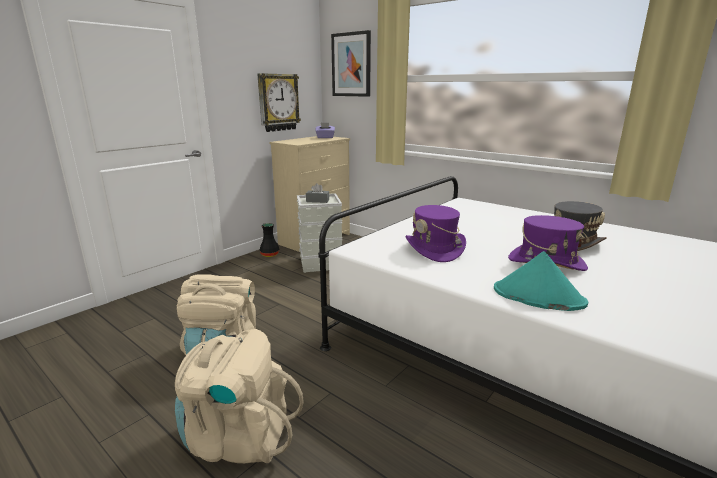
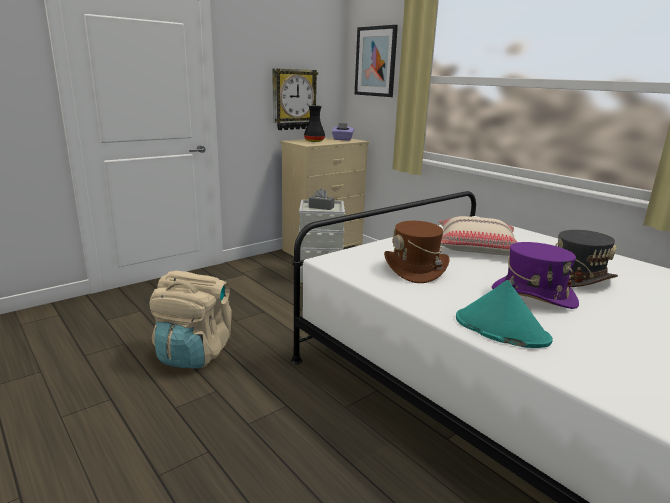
camera: 10 degrees right, 0 degrees up
(239, 437) = (185, 433): beige backpack -> none
(270, 255) = (270, 260): black vase -> black vase (314, 141)
(434, 249) = (415, 269): purple hat -> brown hat
(475, 224) = (476, 247): none -> beige pillow

